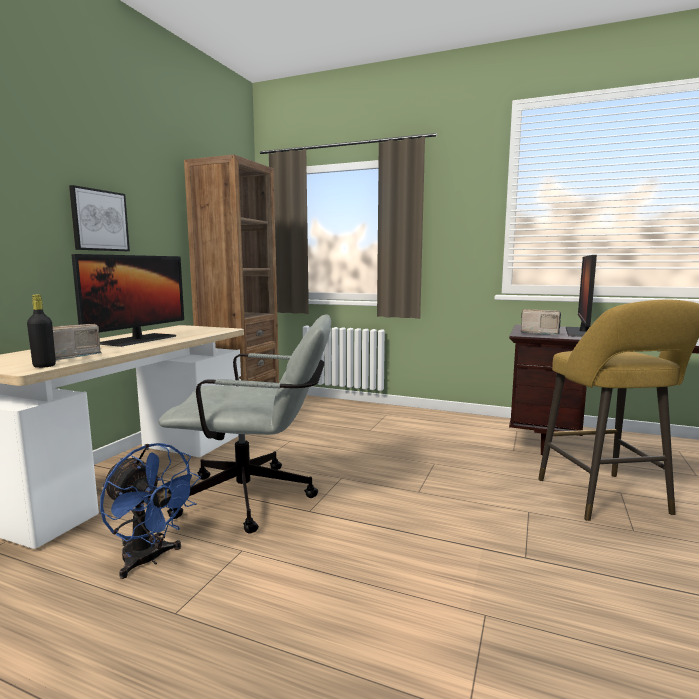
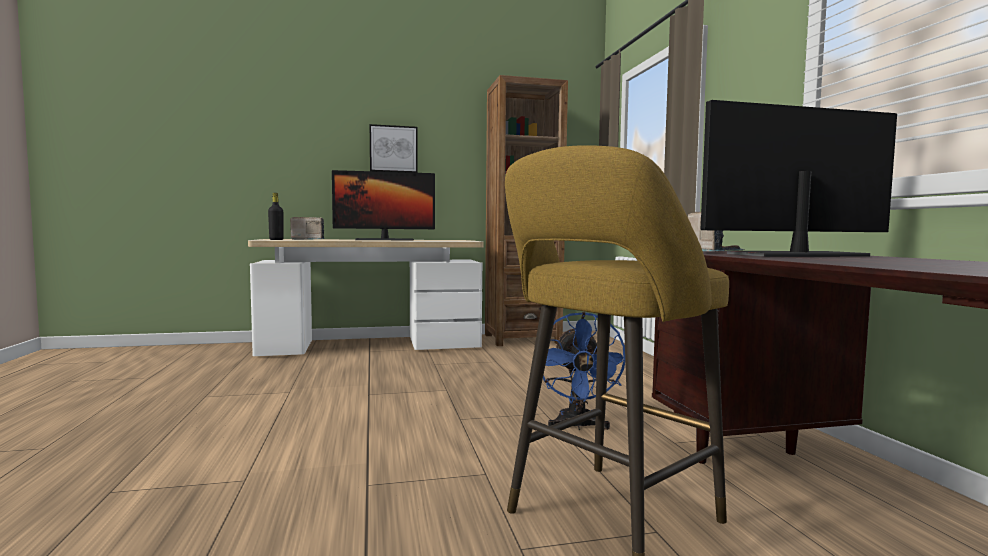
camera: 55 degrees right, 5 degrees down
(149, 560) = (260, 377): blue fan -> blue fan (578, 426)
(258, 498) = (372, 378): grey office chair -> none

